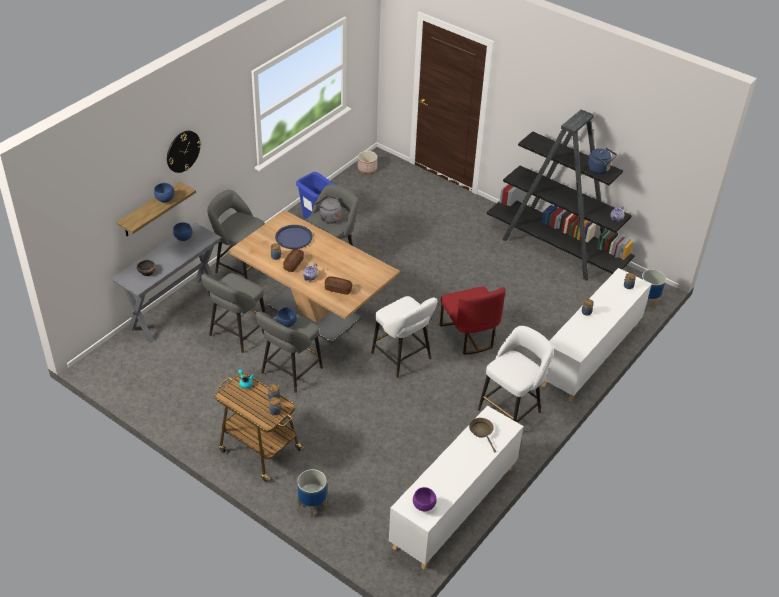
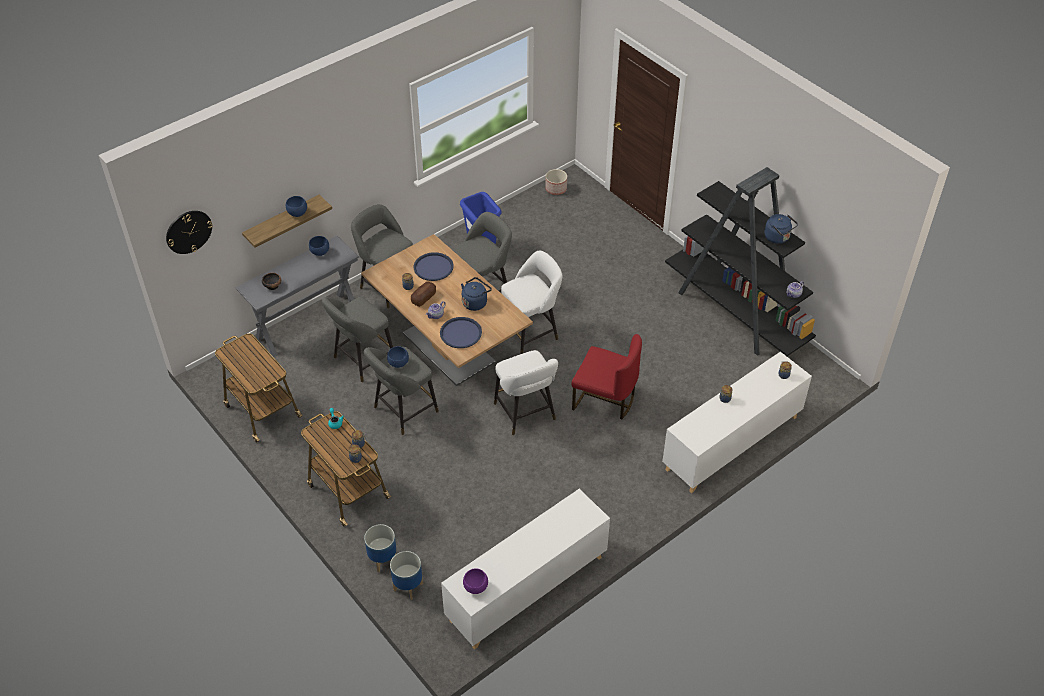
camera: 15 degrees right, 5 degrees up
(154, 391) = (262, 410): none -> cart
(183, 151) = (322, 164): wall clock -> wall clock (188, 231)
(329, 218) = (480, 248): grey kettle -> none
(338, 289) = (461, 333): bread -> blue tray
(342, 262) = (475, 302): none -> blue kettle
(469, 336) = (604, 400): red chair -> red chair turned 60 degrees counterclockwise
(482, 432) = (563, 517): brown frying pan -> none
(511, 409) = (623, 491): white stool -> white stool (531, 332)
(648, 301) = (819, 390): planter -> planter (408, 587)

